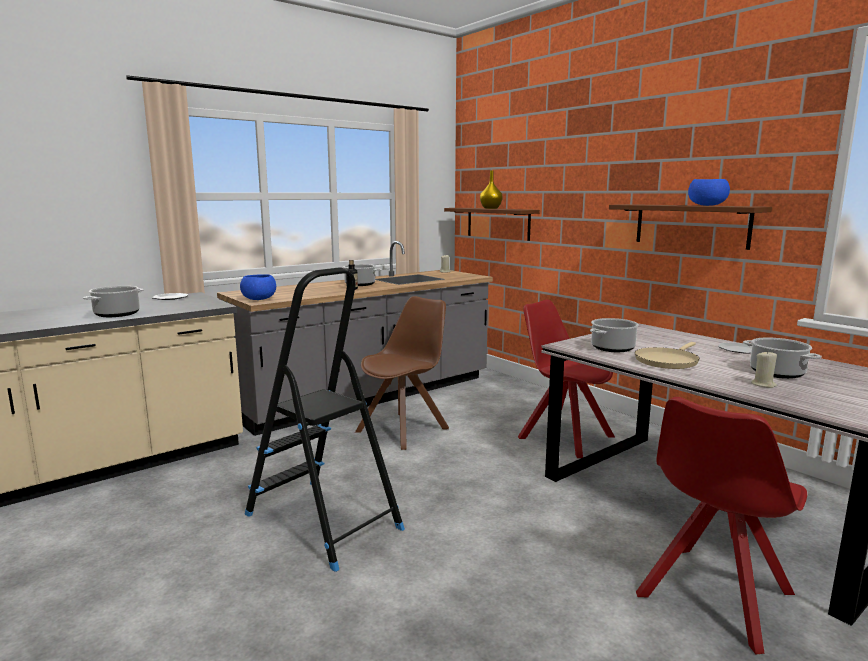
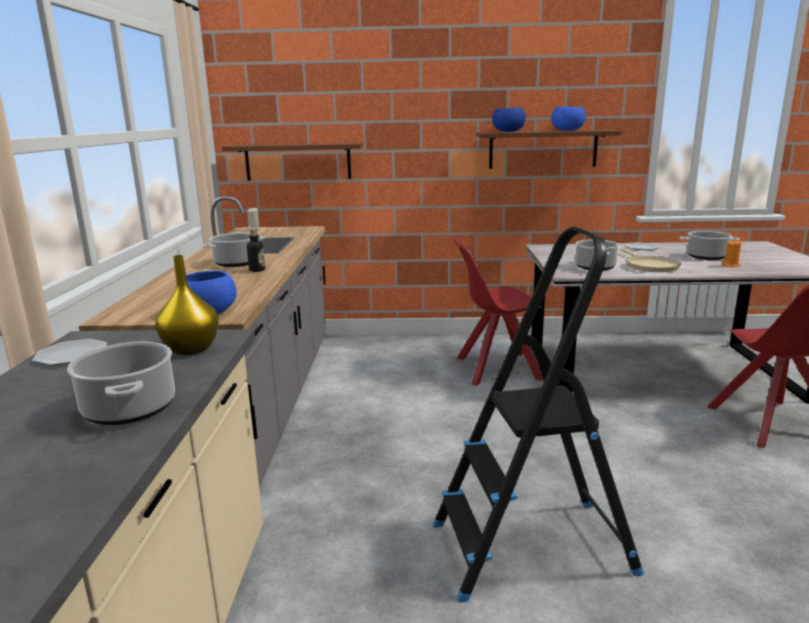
camera: 50 degrees left, 5 degrees up
(404, 429) = (375, 426): brown chair -> none
(490, 208) = (296, 144): yellow vase -> yellow vase (189, 349)
(645, 204) = (508, 131): none -> blue bowl
(763, 385) = (731, 266): beige candle -> orange candle

